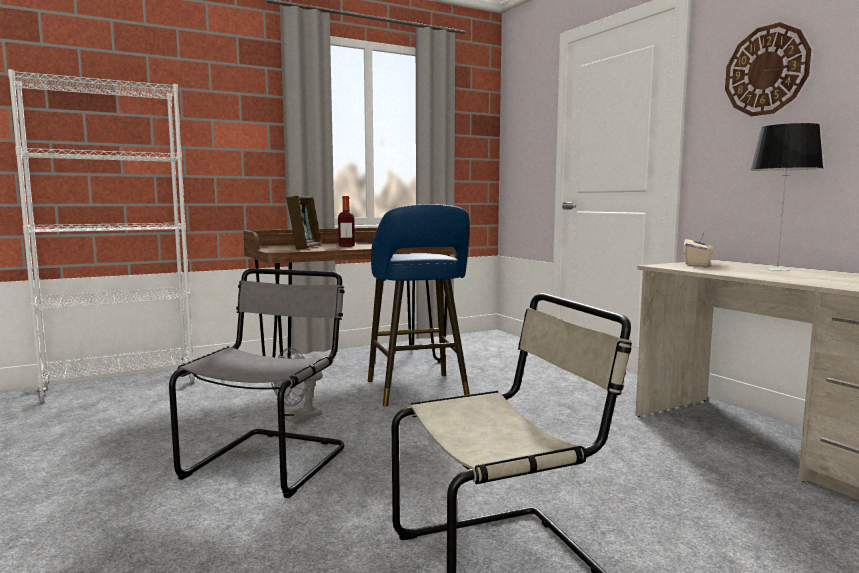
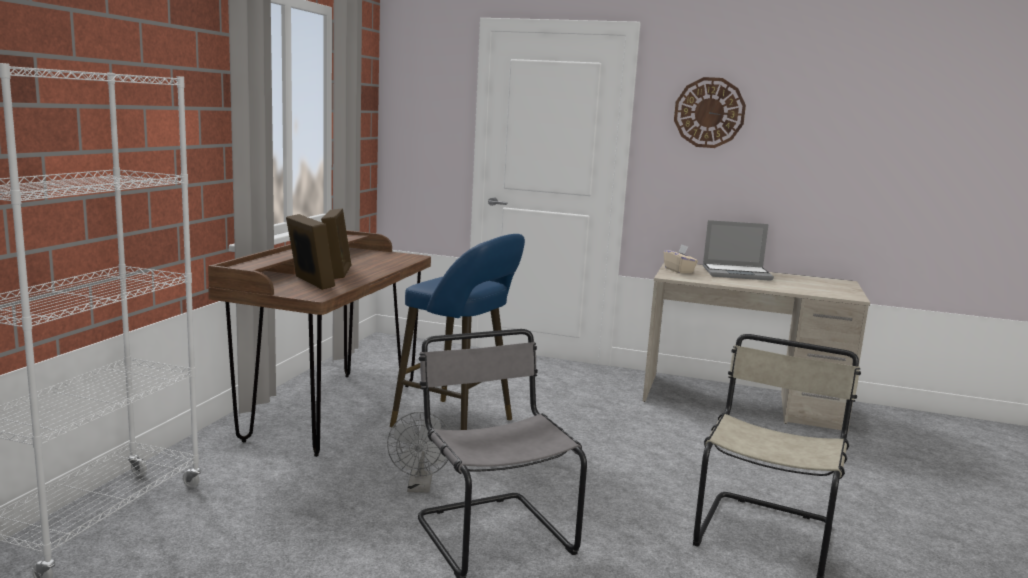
camera: 45 degrees left, 5 degrees up
(346, 246) = (337, 272): bottle -> picture frame
(778, 269) = (737, 273): table lamp -> laptop

